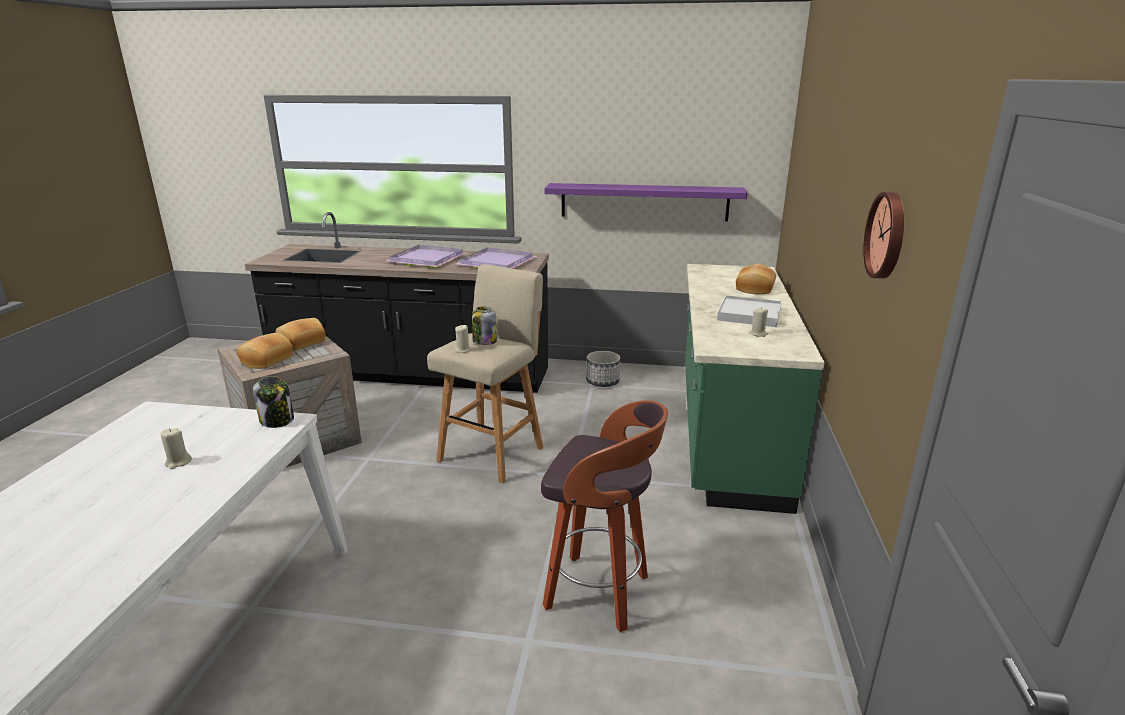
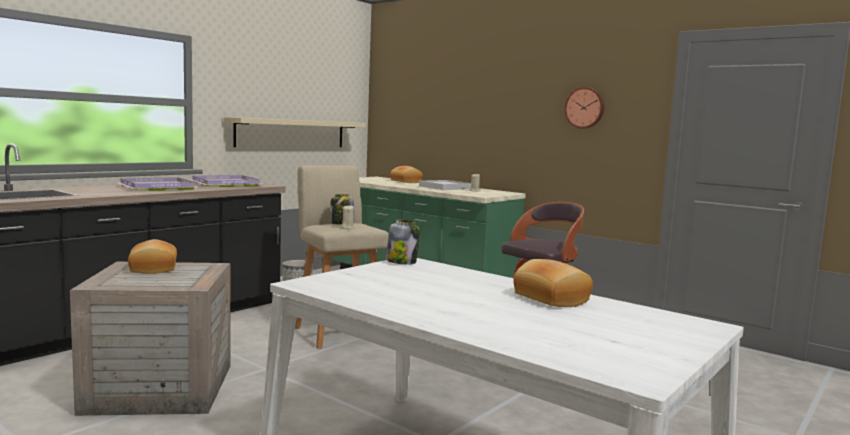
camera: 60 degrees left, 15 degrees down
(178, 462) = (438, 283): beige candle -> none
(266, 360) = (169, 280): bread -> bread (550, 299)
(644, 202) = (291, 133): purple shelf -> beige shelf

